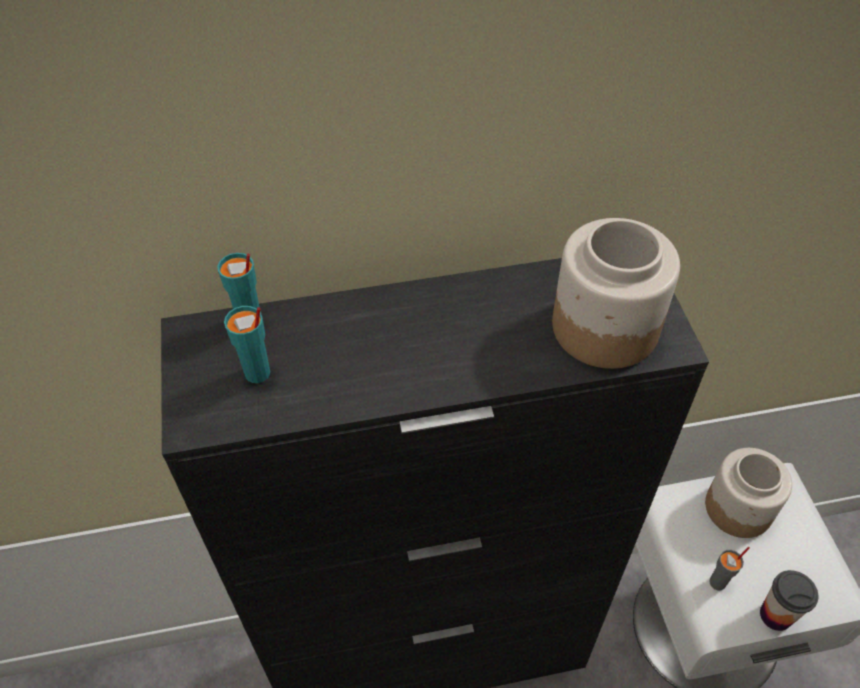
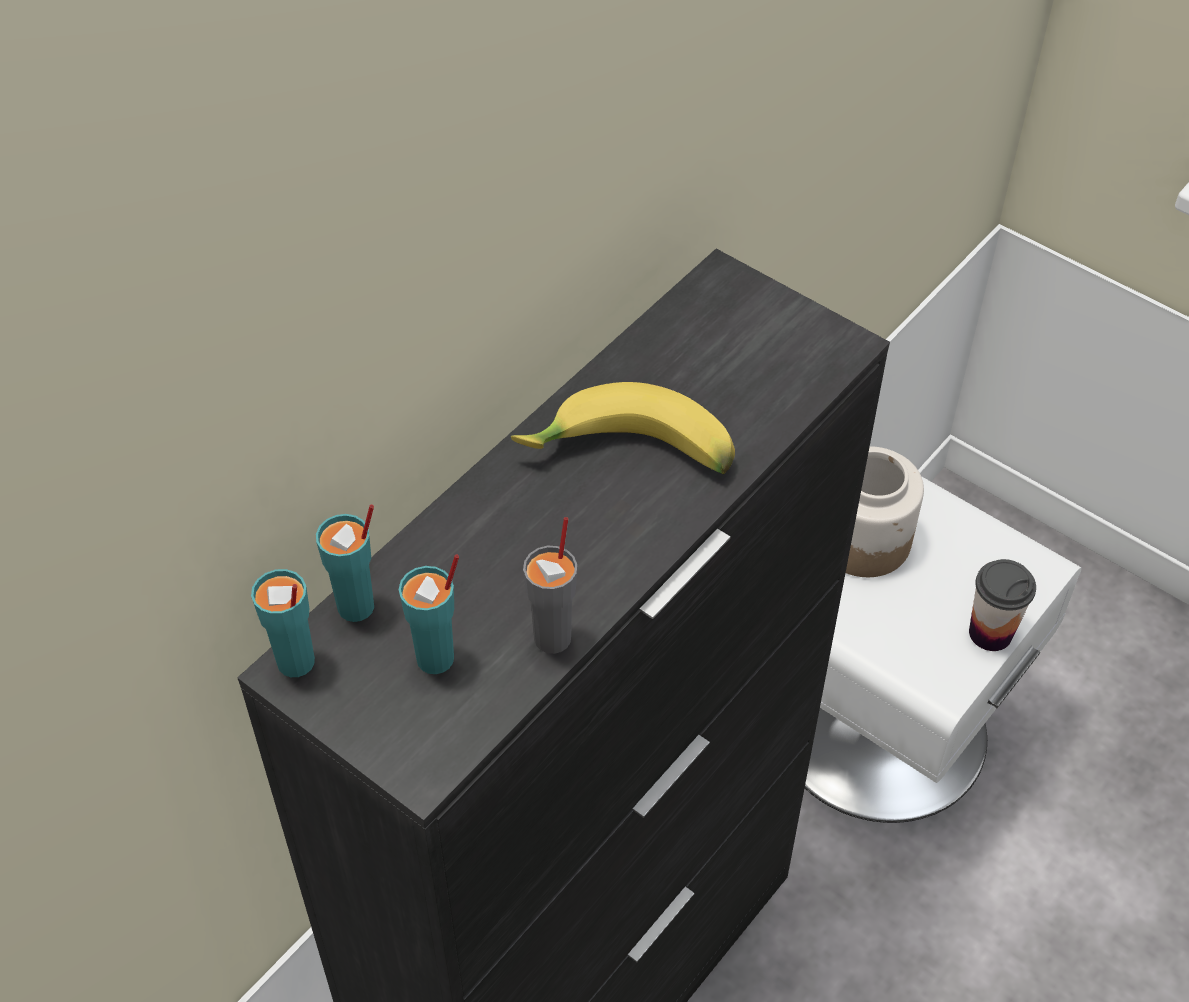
camera: 40 degrees left, 0 degrees up
(192, 329) = (296, 663): none -> turquoise cup
(473, 332) = (630, 457): none -> banana
(603, 327) = (757, 368): jar -> none
(718, 582) = (908, 639): grey cup -> grey cup (554, 637)

